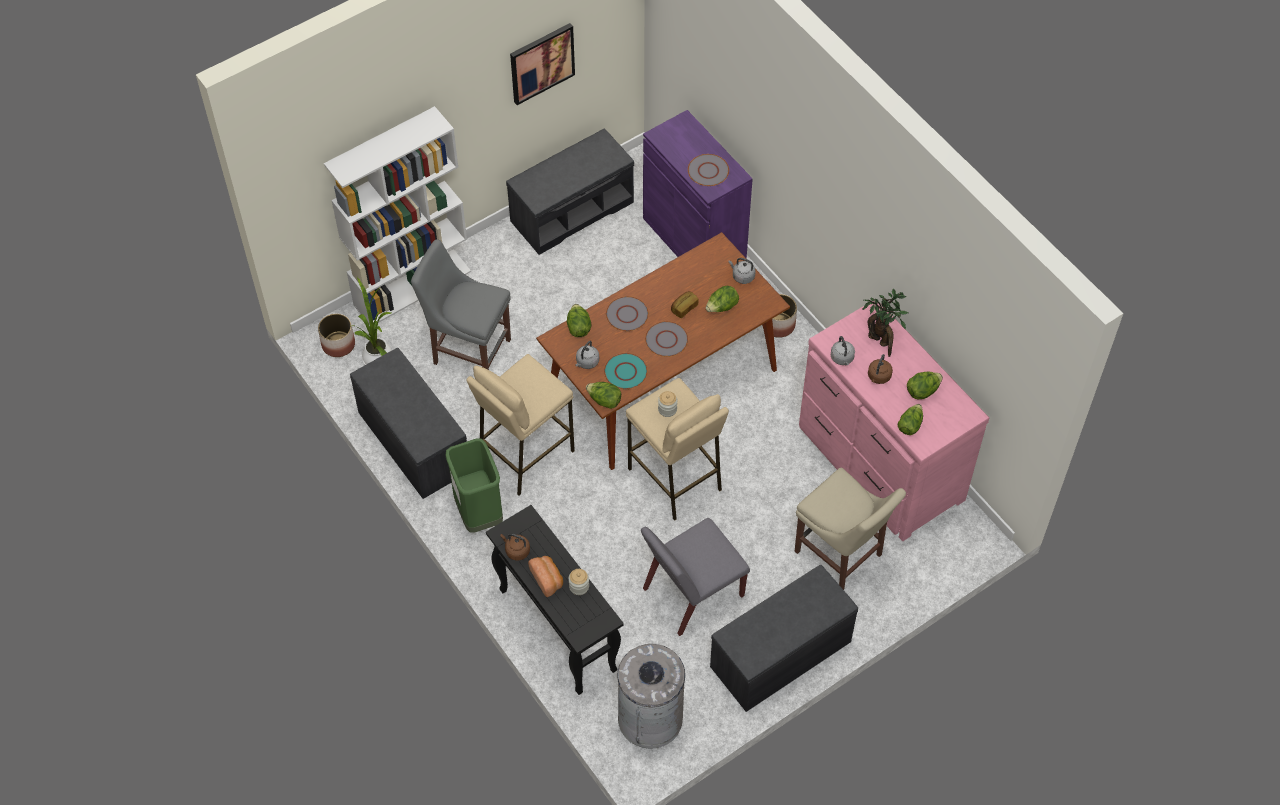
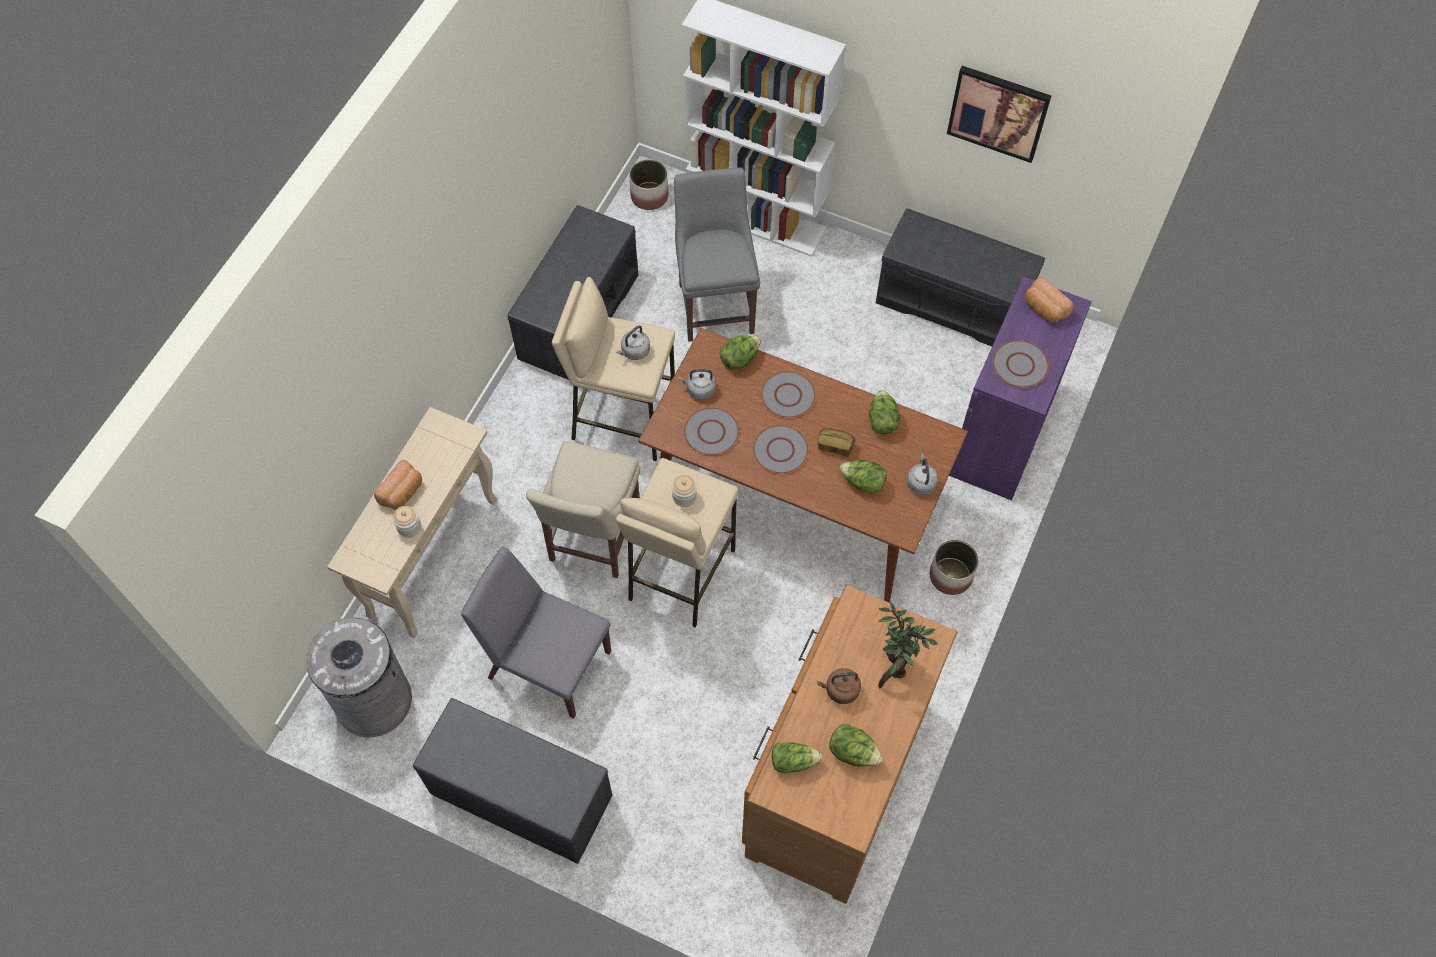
camera: 60 degrees right, 5 degrees up
(378, 356) = (657, 235): potted plant -> none
(478, 513) = (529, 415): green trash can -> none
(516, 551) = (421, 446): brown kettle -> none
(556, 629) = (433, 556): black console table -> beige console table
(604, 400) = (660, 431): lettuce -> lettuce (882, 420)
(626, 372) = (711, 432): turquoise plate -> grey plate
(675, 136) = (1044, 309): none -> bread
(841, 556) = (684, 797): beige chair -> beige chair (592, 540)
(842, 358) = (840, 635): grey kettle -> grey kettle (634, 351)
(878, 464) = (833, 778): pink dresser -> brown dresser

